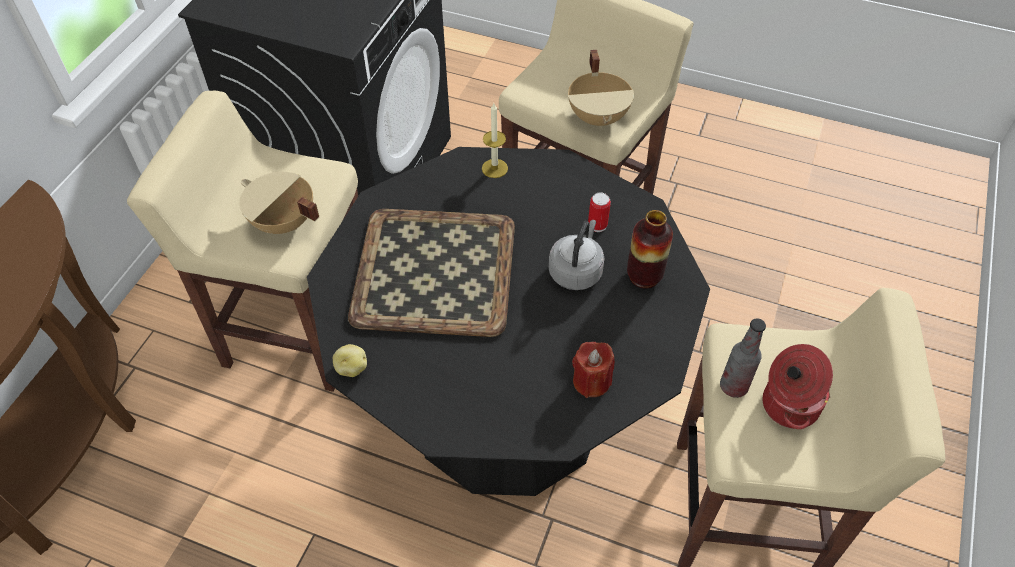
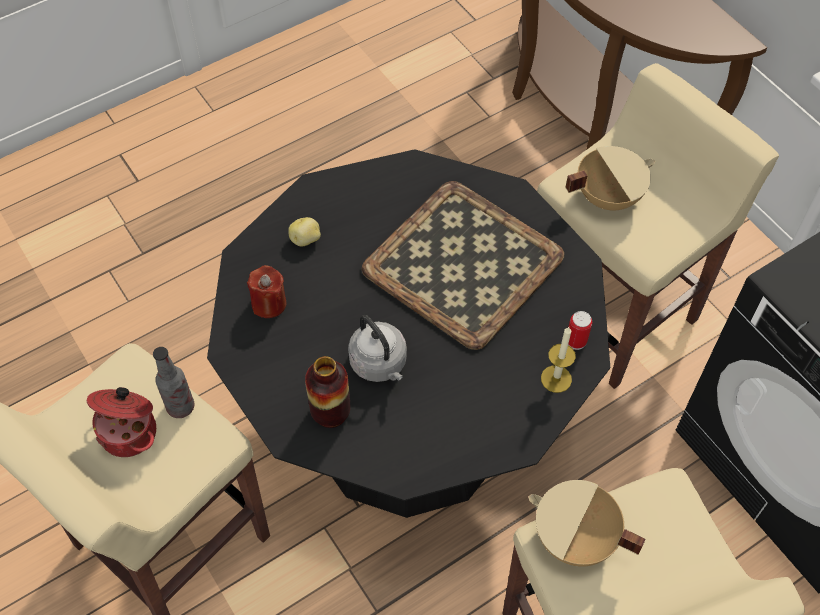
camera: 125 degrees right, 5 degrees up
(351, 367) = (412, 167): potato -> potato (306, 239)
(597, 225) = (417, 417): can -> can (576, 341)

